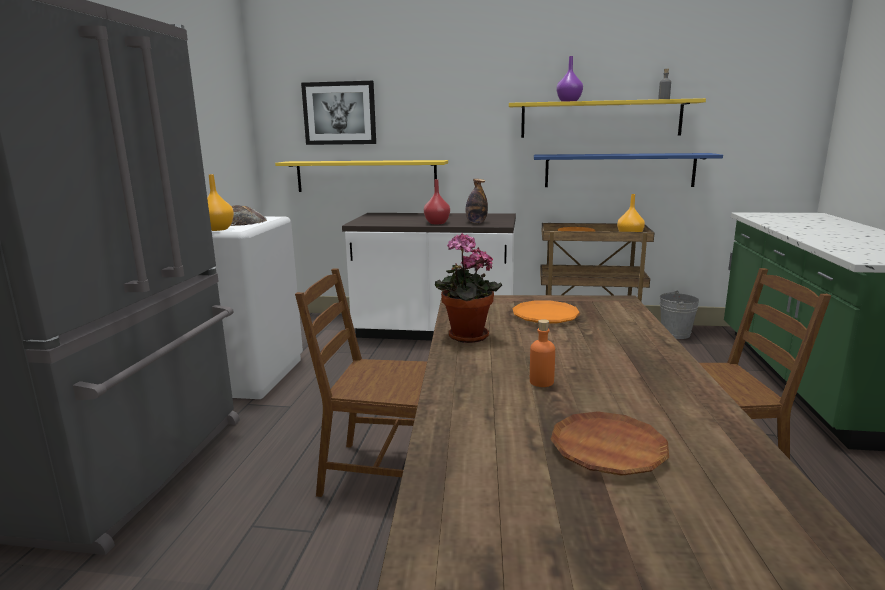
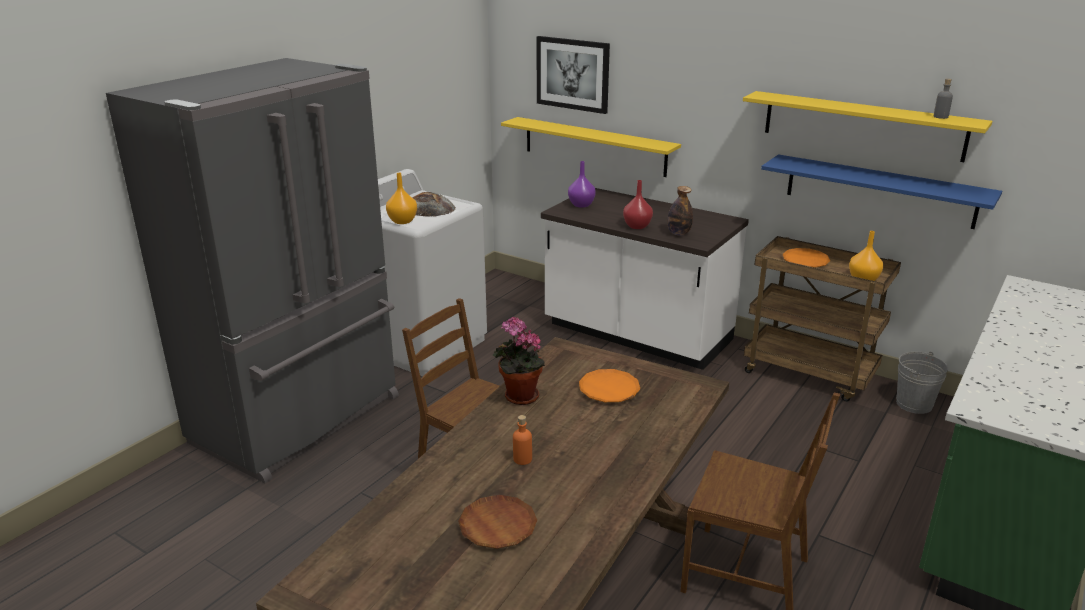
camera: 25 degrees right, 10 degrees up
(568, 101) = (820, 102): purple vase -> purple vase (581, 205)

